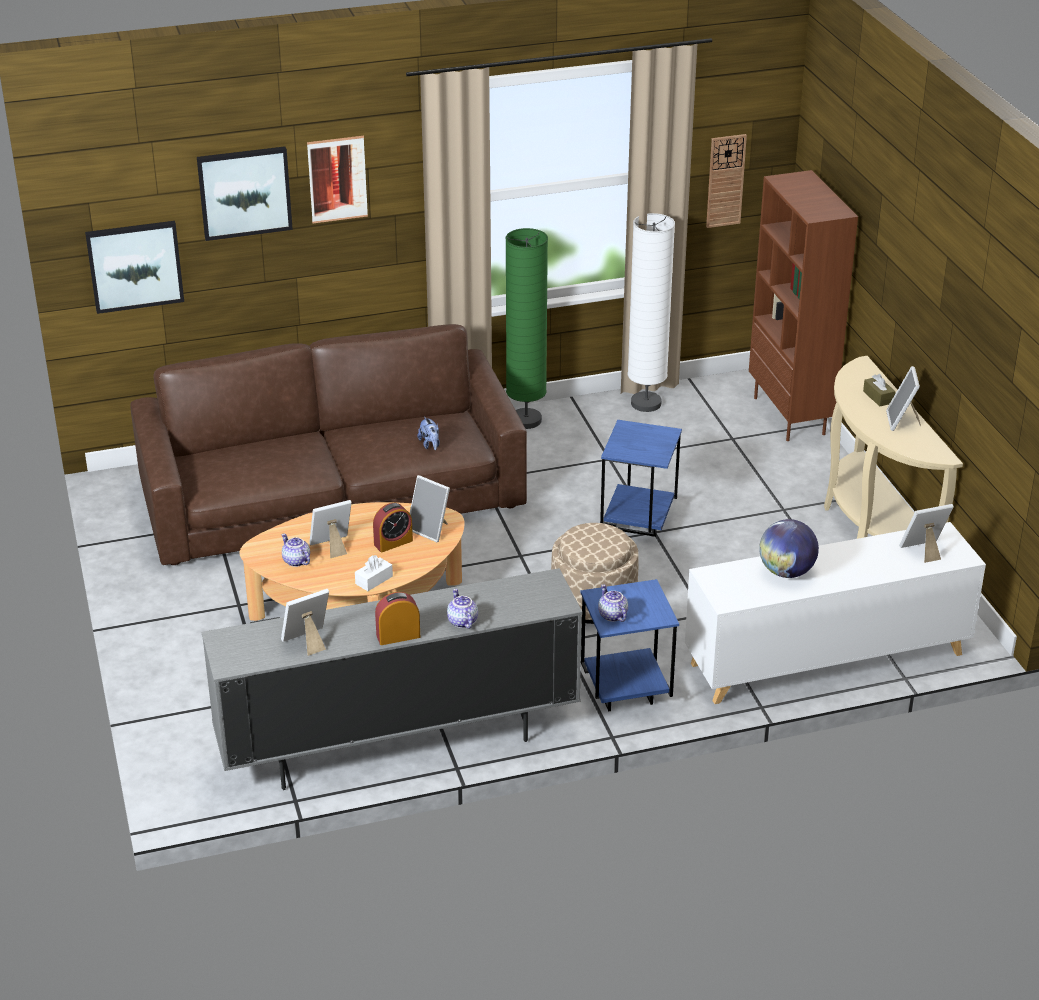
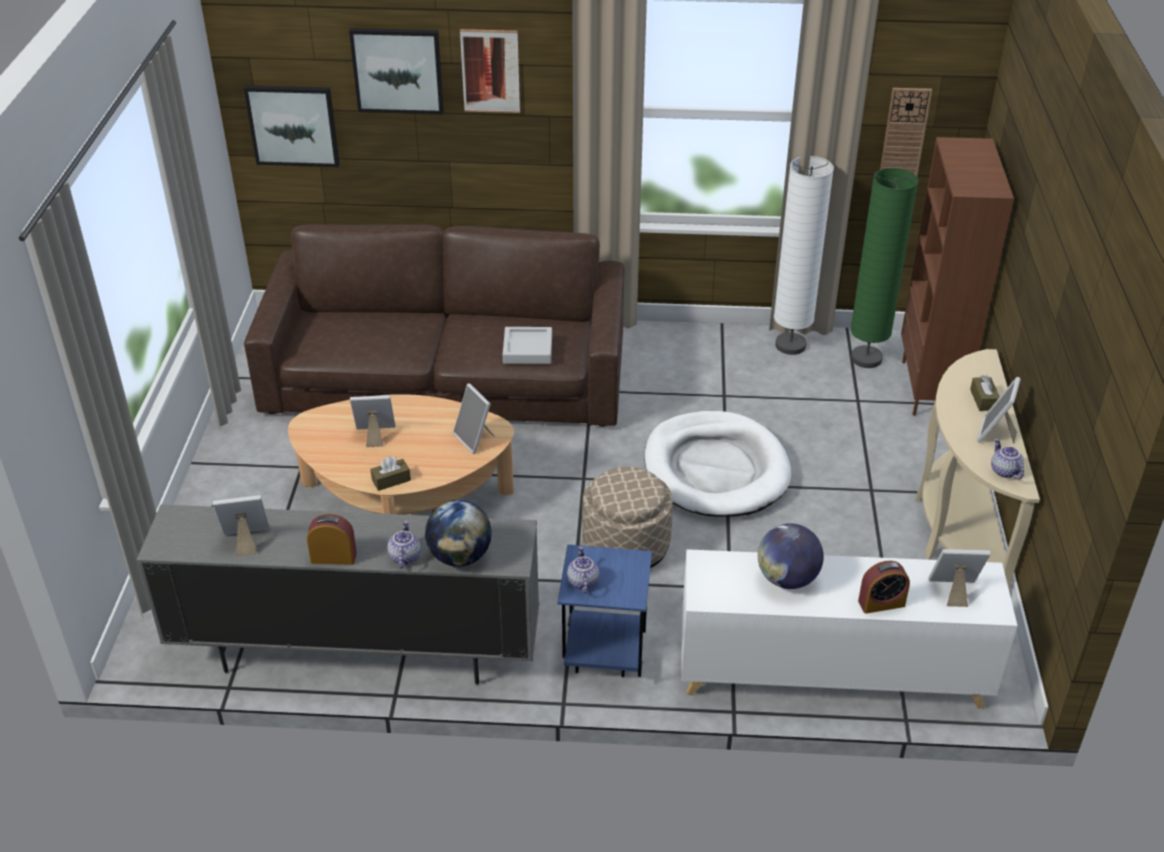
camera: 20 degrees right, 5 degrees up
(295, 561) = (333, 442): teapot -> teapot (1004, 471)
(374, 580) = (391, 480): white tissue box -> brown tissue box
(393, 543) = (432, 444): alarm clock -> alarm clock (881, 603)
(430, 445) = (527, 350): plush toy -> grey tray
(511, 610) = (460, 556): none -> globe
(526, 420) = (666, 339): green floor lamp -> green floor lamp (866, 359)
(637, 522) = (715, 469): blue side table -> white dog bed

